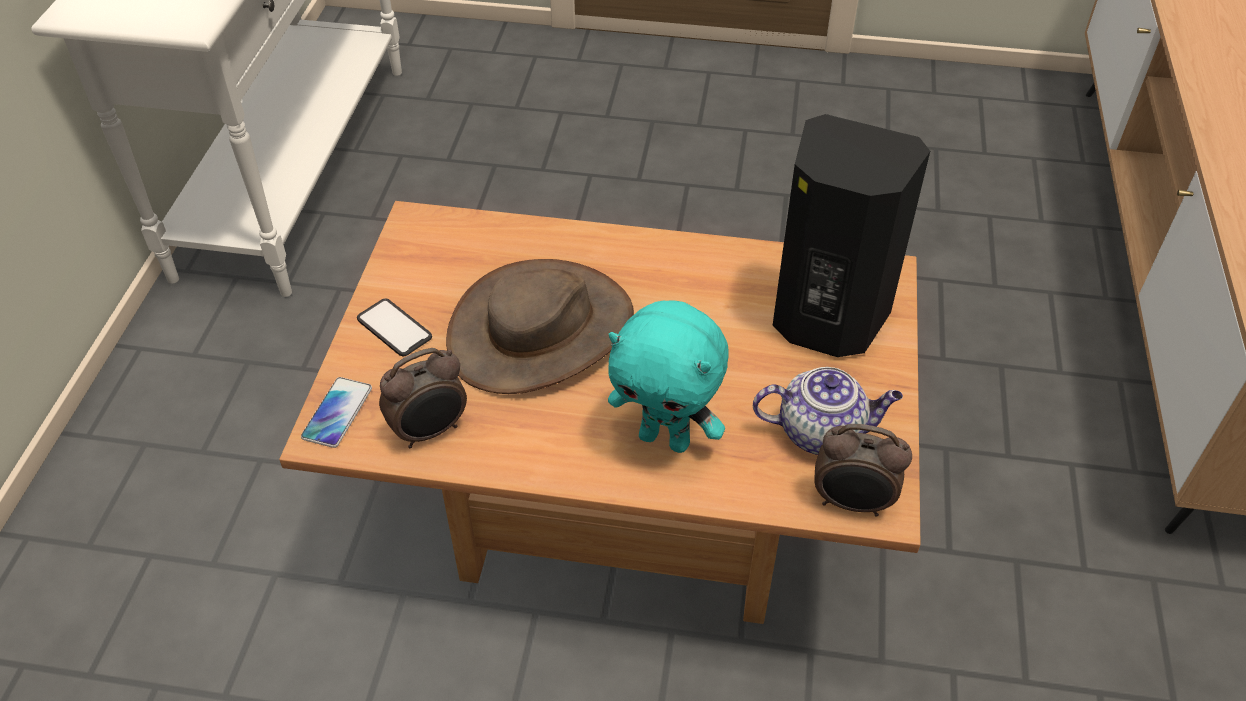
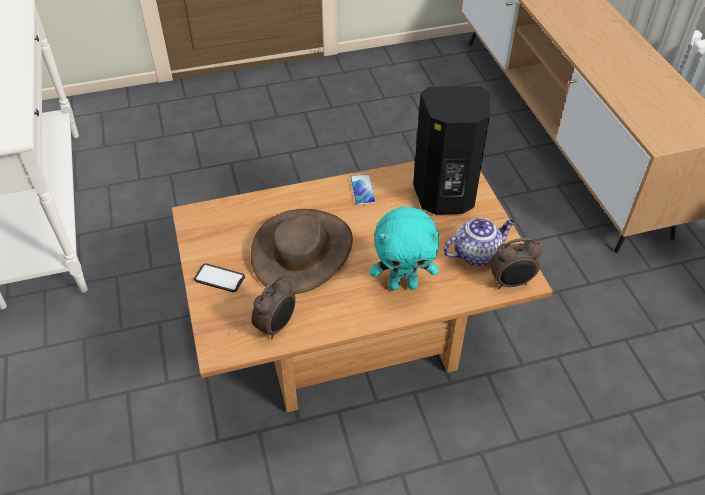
camera: 25 degrees left, 0 degrees up
(337, 413) = (217, 336): phone -> phone (362, 190)

